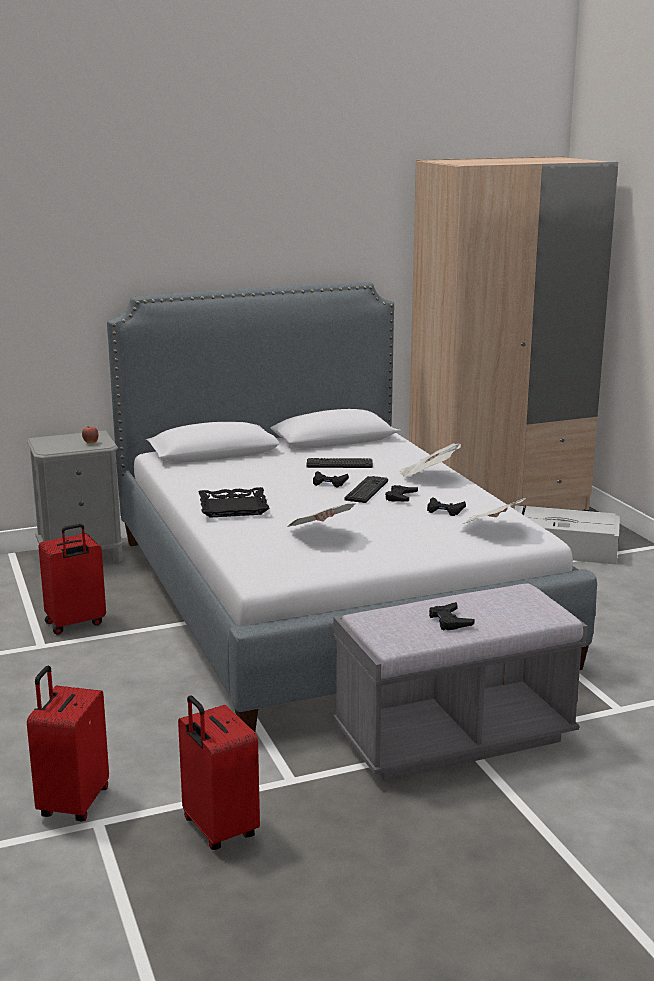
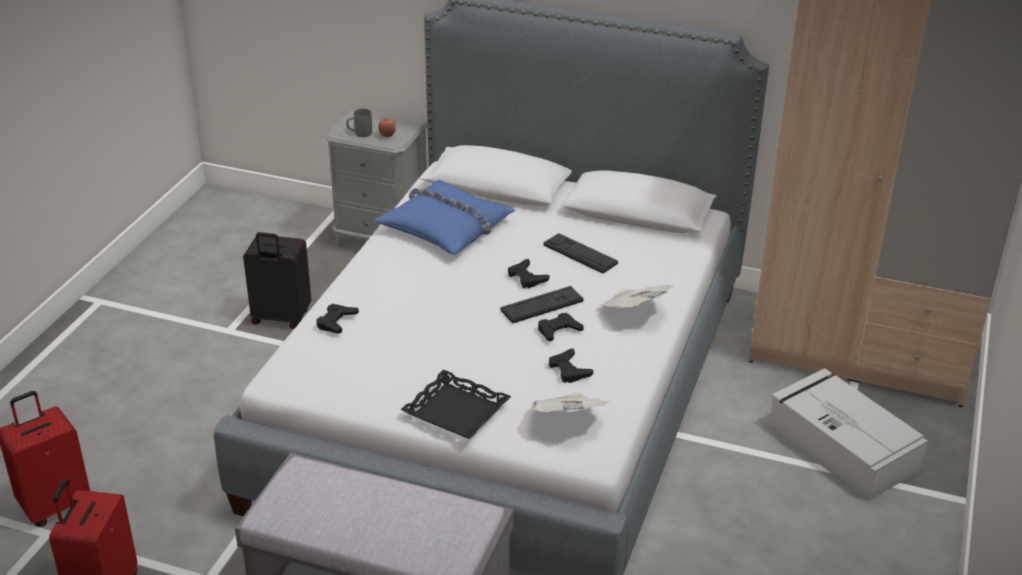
camera: 40 degrees right, 15 degrees up
(65, 447) = (359, 134): none -> grey mug
(75, 624) = (280, 318): red suitcase -> black suitcase
(221, 478) = (446, 227): none -> blue pillow
(233, 508) = (393, 275): black tray -> black tray (455, 411)
(320, 533) = (405, 346): newspaper -> none
(449, 621) = (349, 516): black game controller -> black game controller (336, 322)

